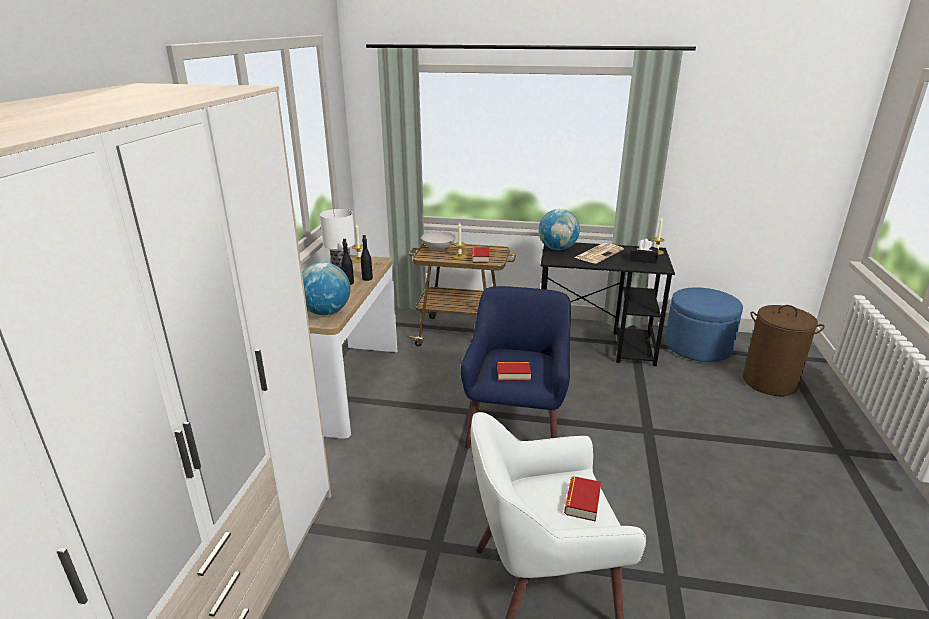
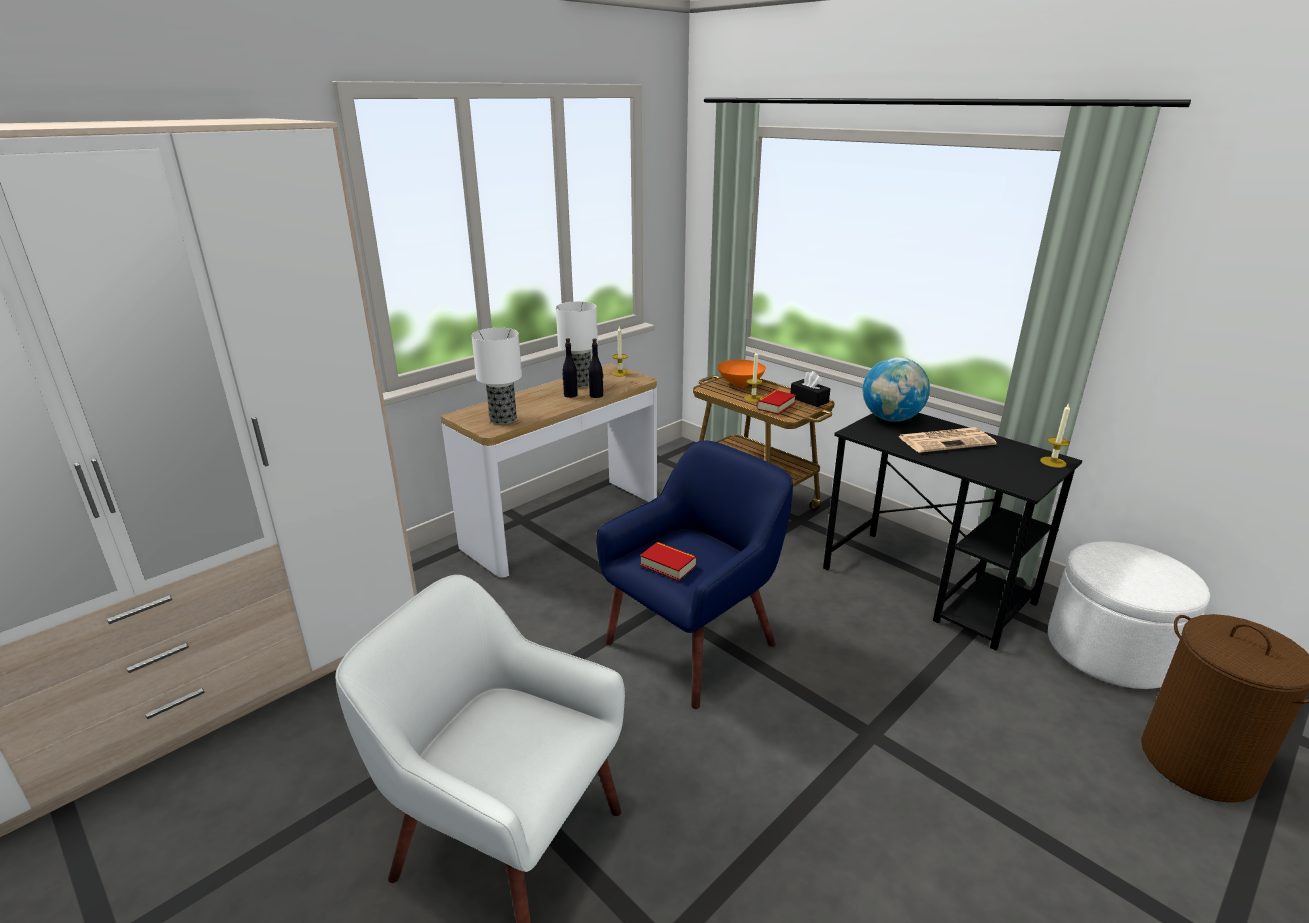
camera: 35 degrees right, 0 degrees up
(326, 312) = (503, 419): globe -> table lamp
(438, 249) = (739, 384): white bowl -> orange bowl
(582, 502) = (534, 753): book -> none
(643, 259) = (1009, 467): black tissue box -> black tissue box (809, 400)
(697, 347) = (1110, 651): blue ottoman -> white ottoman

